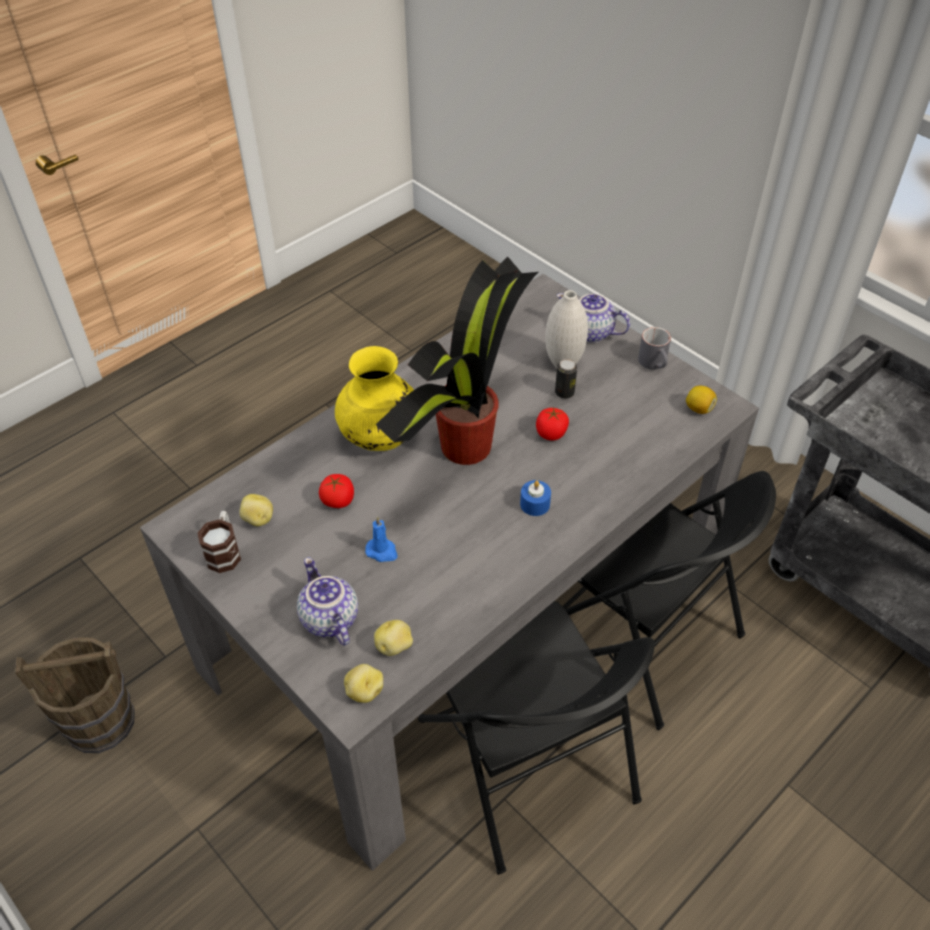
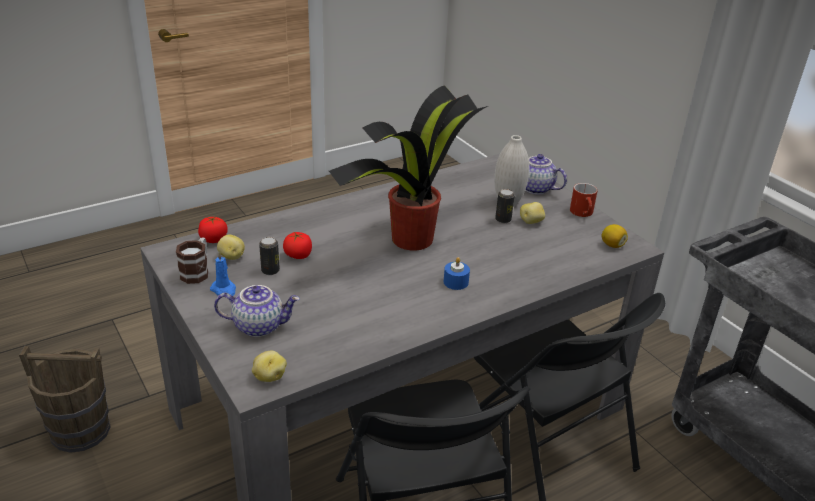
camera: 10 degrees right, 15 degrees down
(312, 532) = (270, 271): none -> can
(328, 619) = (259, 325): teapot -> teapot turned 105 degrees clockwise
(380, 437) = (346, 224): yellow vase -> none
(382, 551) = (320, 291): blue candle -> blue candle (224, 290)
(395, 646) = (306, 352): potato -> potato (531, 222)
(551, 433) = (484, 242): tomato -> tomato (213, 239)
(655, 364) = (583, 213): grey mug -> red mug

